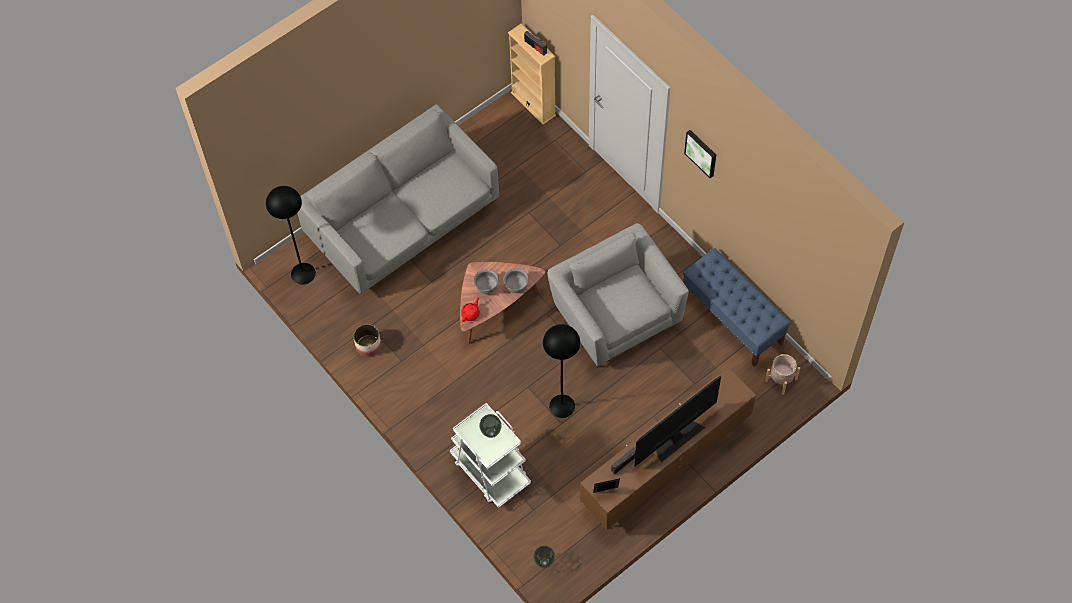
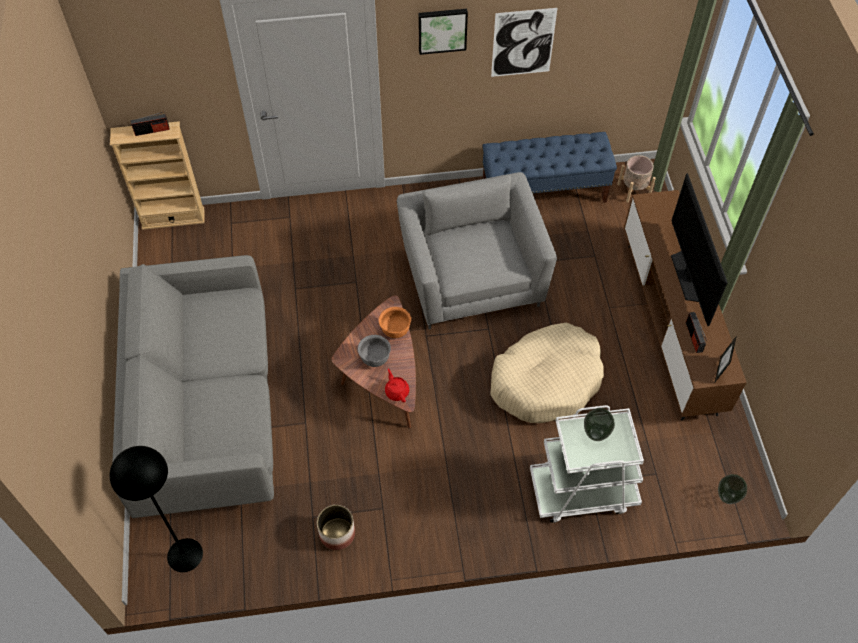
camera: 60 degrees left, 5 degrees down
(516, 286) = (395, 330): grey bowl -> orange bowl
(561, 406) = (546, 380): black floor lamp -> beige dog bed
(615, 314) = (472, 278): grey armchair -> grey armchair turned 75 degrees clockwise
(746, 209) = (523, 43): none -> picture

